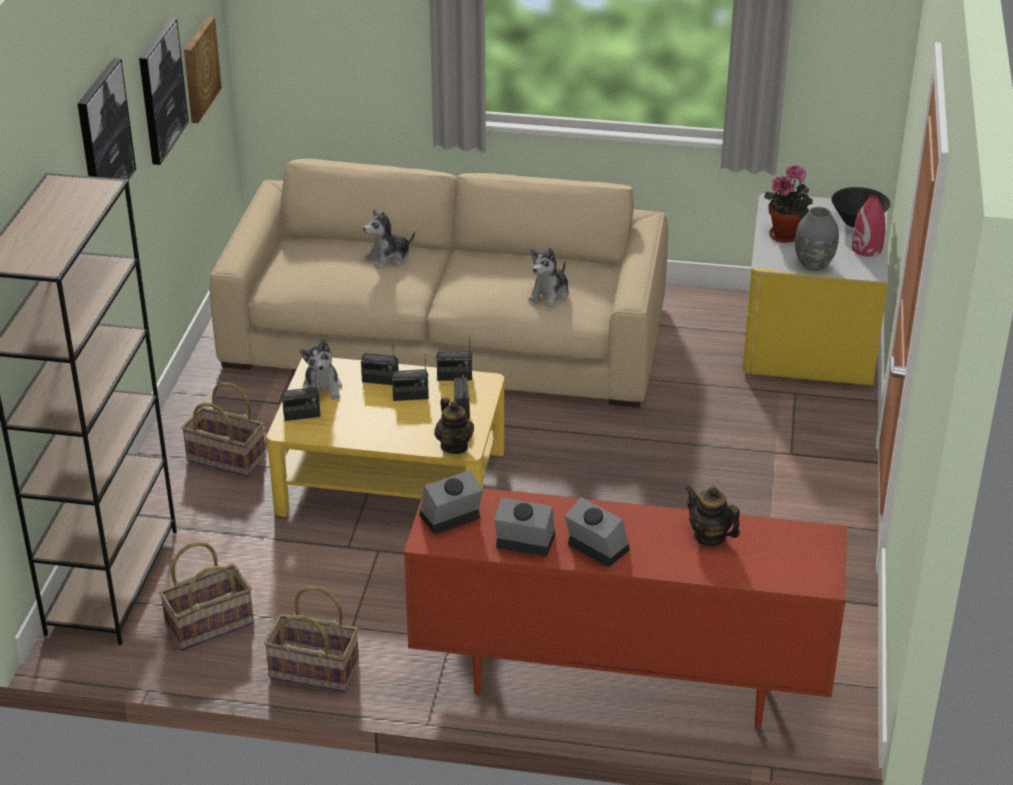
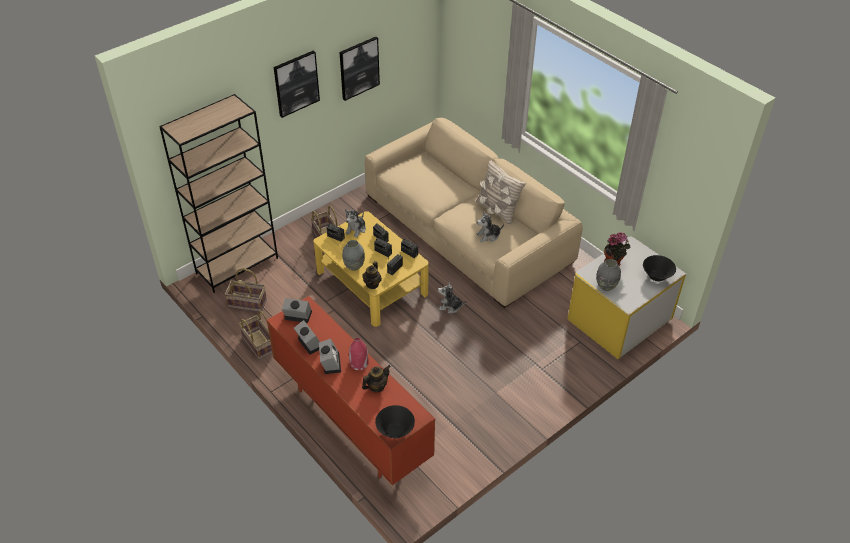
camera: 40 degrees right, 10 degrees up
(199, 69) = (402, 61): picture -> none
(389, 259) = (447, 183): plush toy -> plush toy (450, 306)
(390, 438) = (354, 266): none -> grey vase
(516, 259) = (497, 210): none -> beige pillow
(709, 536) = (376, 386): teapot -> teapot turned 60 degrees clockwise
(817, 573) = (395, 430): none -> black bowl
(866, 249) = (642, 292): red vase -> red vase (358, 363)

